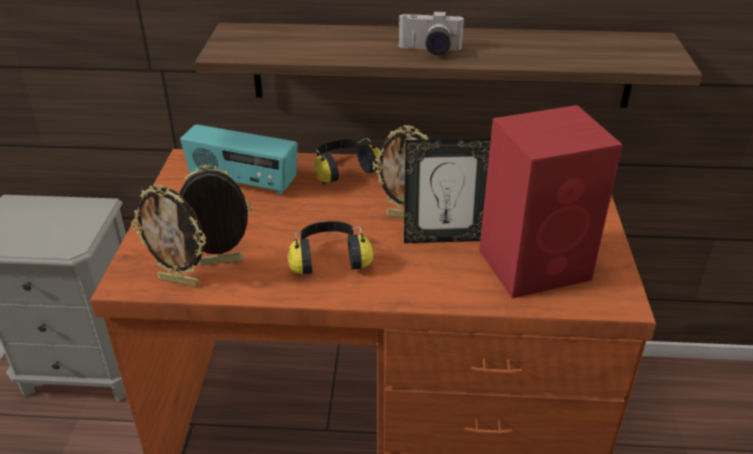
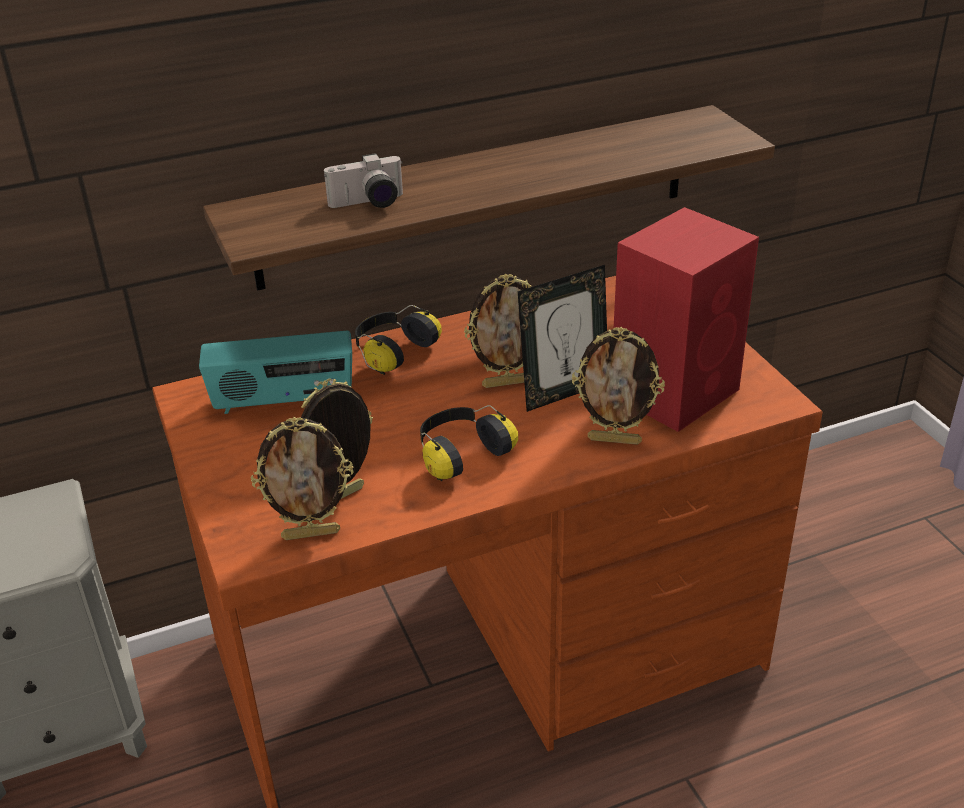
camera: 25 degrees left, 0 degrees up
(429, 51) = (489, 183): camera -> camera (368, 204)
(454, 287) = (615, 440): none -> picture frame

